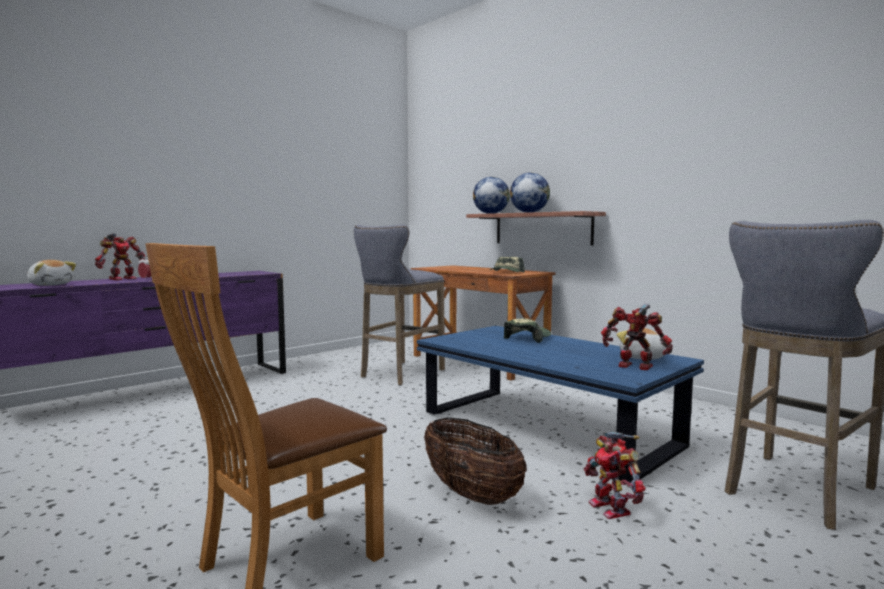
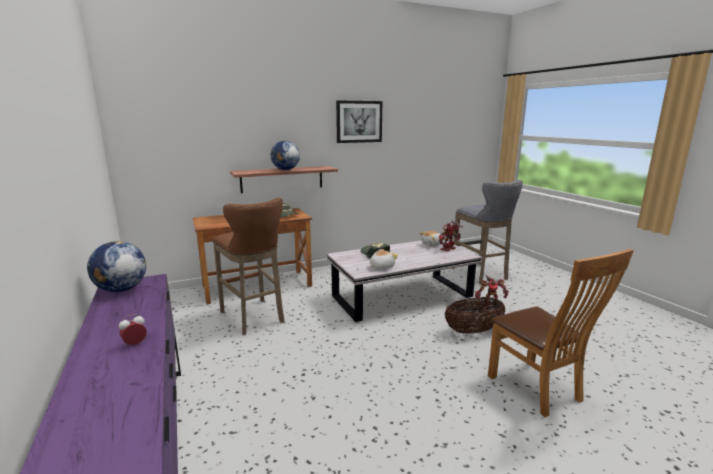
camera: 70 degrees left, 10 degrees up
(51, 285) = (120, 419): plush toy -> plush toy (381, 267)
(121, 279) = (89, 365): toy robot -> none
(399, 374) = (254, 318): grey stool -> brown stool
(490, 213) = (244, 171): globe -> globe (121, 290)
(545, 429) = (401, 297): blue coffee table -> white coffee table
(661, 135) = (359, 121): none -> picture

